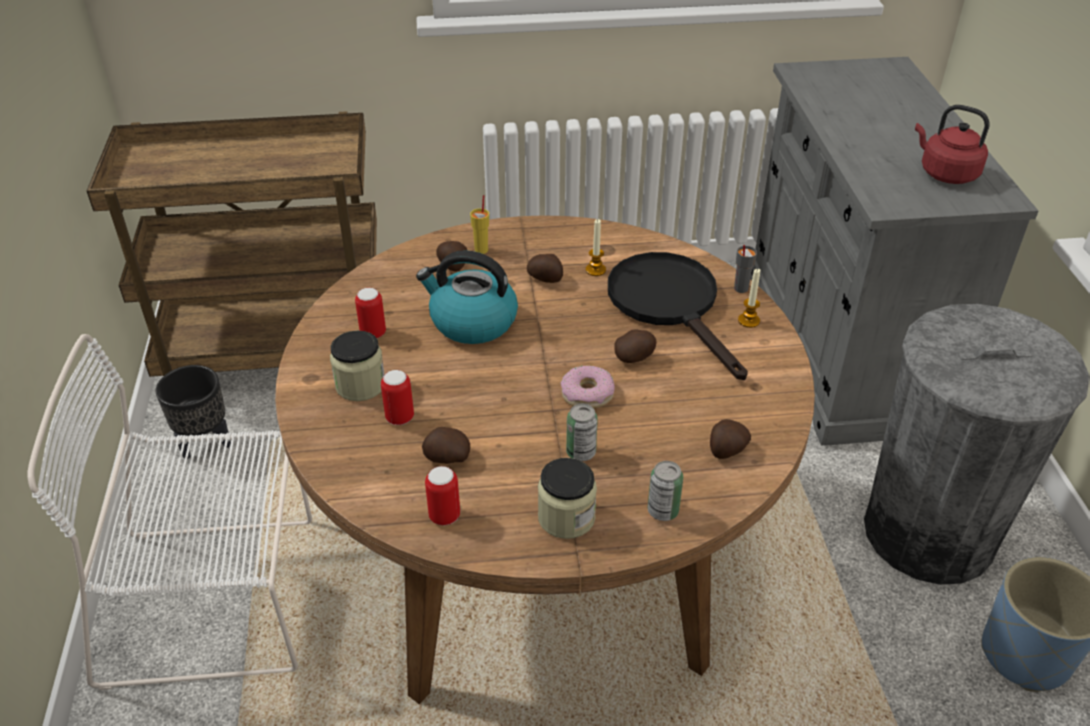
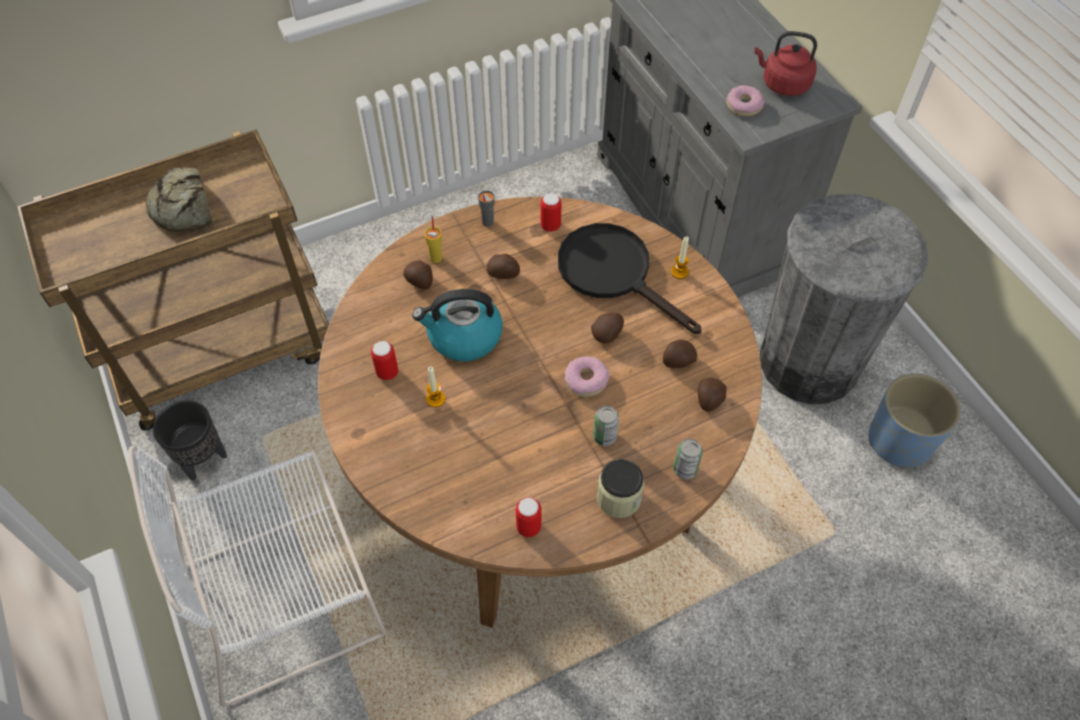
camera: 20 degrees left, 15 degrees up
(262, 162) = (183, 208): none -> bread
(360, 385) = (403, 427): jar -> none
(400, 418) = (450, 449): can -> can (550, 226)
(447, 458) = (506, 475): potato -> potato (677, 361)
(595, 270) = (540, 253): candle -> candle (435, 399)
(740, 288) = (661, 241): grey cup -> grey cup (487, 222)
(889, 183) = (744, 106): none -> donut

